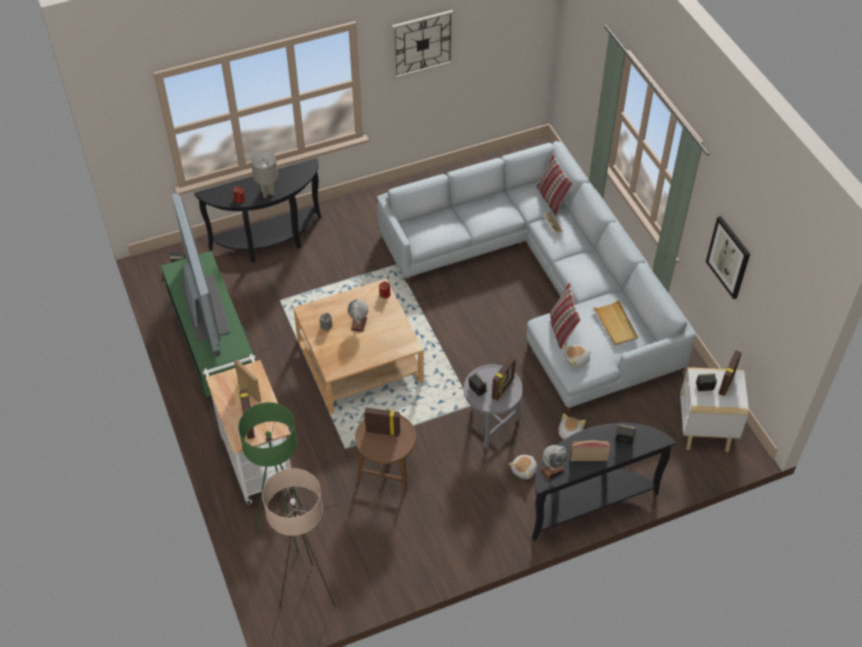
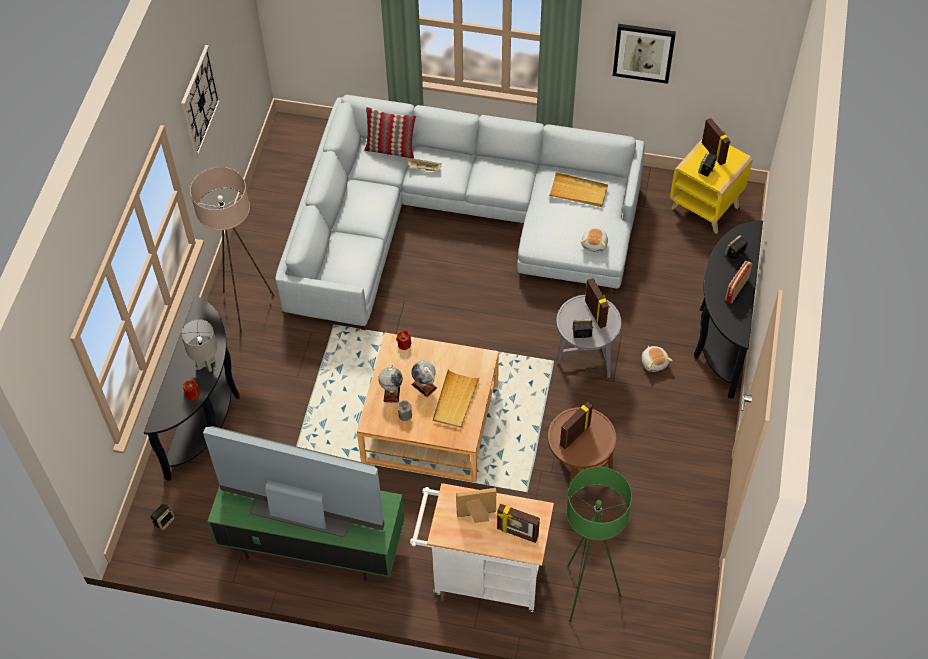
camera: 55 degrees left, 5 degrees up
(308, 593) = (669, 610): beige floor lamp -> beige floor lamp (246, 307)
(360, 347) = (455, 400): none -> beige tray
(552, 470) = (731, 322): globe -> globe (391, 392)
(561, 329) = (551, 234): pillow -> none
(569, 433) = (639, 305): plush toy -> none
(706, 429) = (706, 208): white side table -> yellow side table

